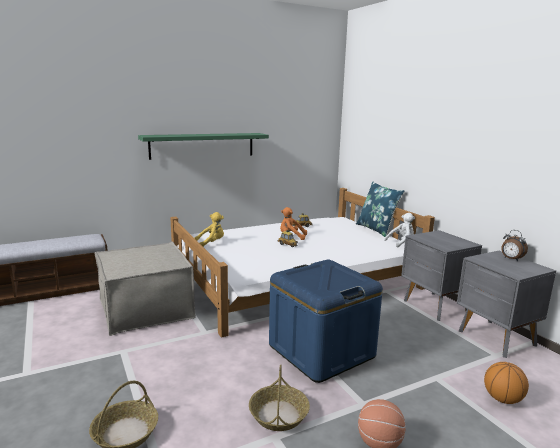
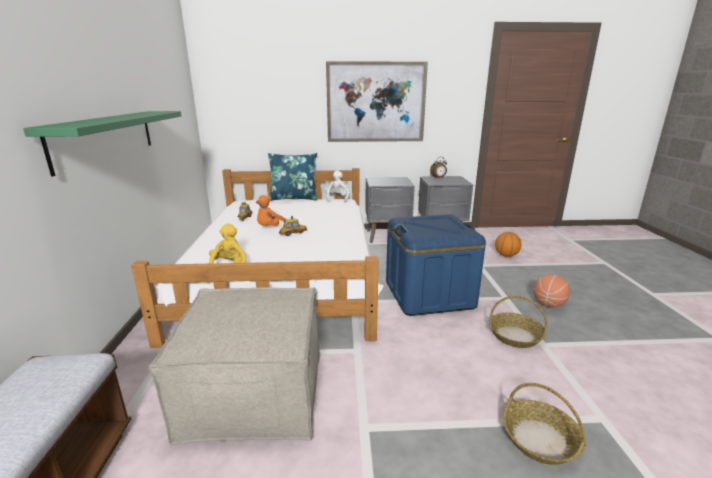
camera: 65 degrees left, 5 degrees up
(464, 146) = (376, 102): none -> picture

